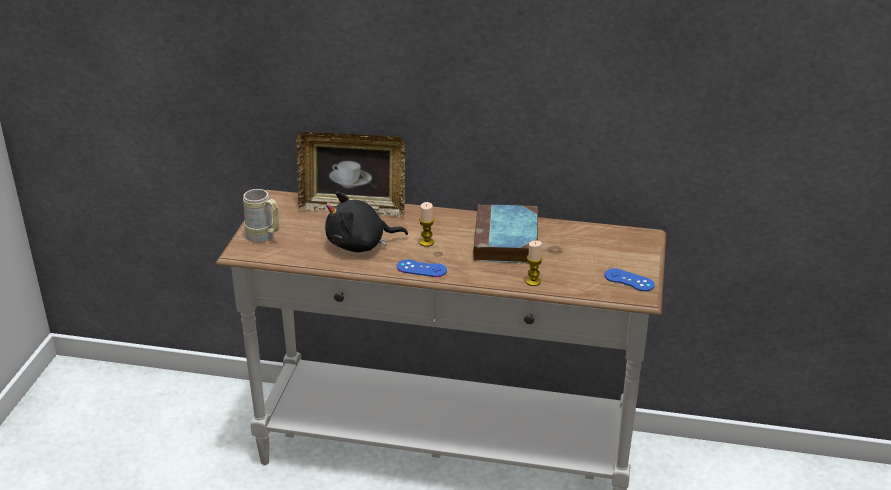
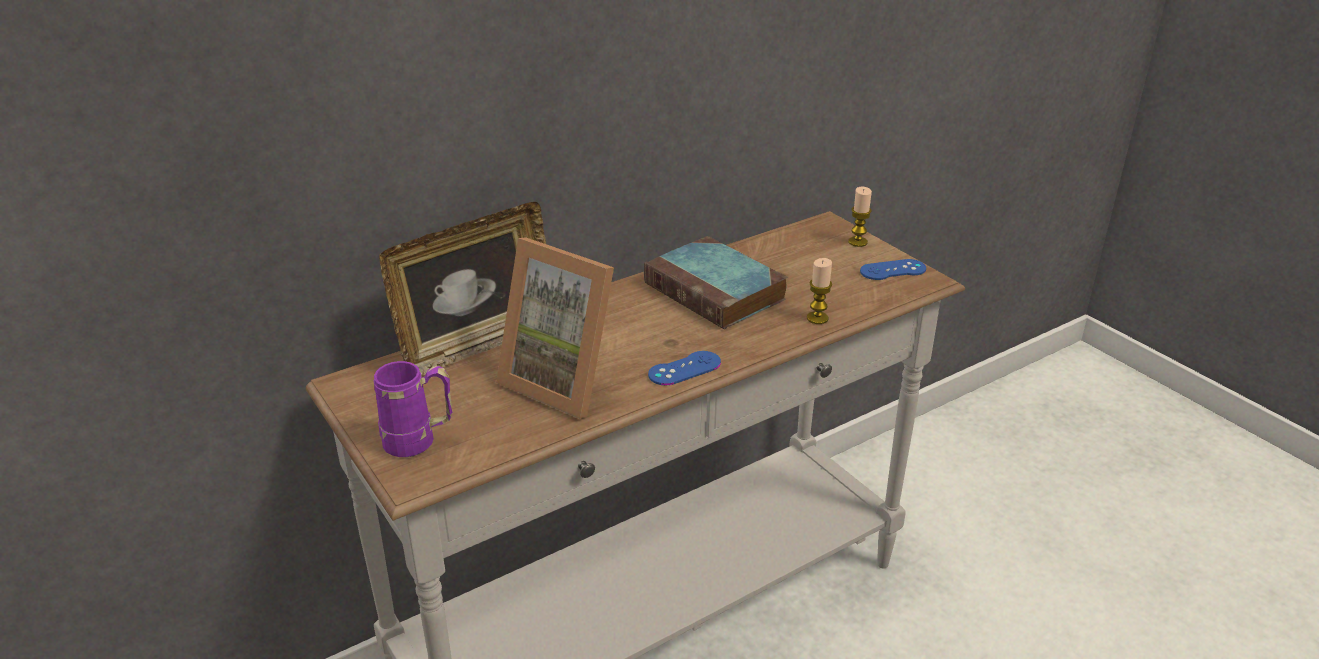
camera: 45 degrees left, 0 degrees up
(264, 238) = (419, 442): beige mug -> purple mug
(360, 245) = (565, 381): black plush toy -> picture frame
(426, 242) = (637, 337): candle -> candle (857, 242)

